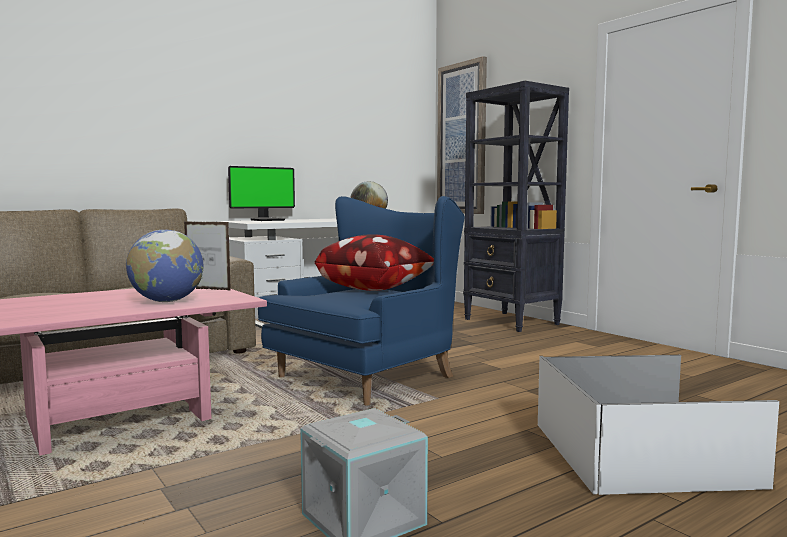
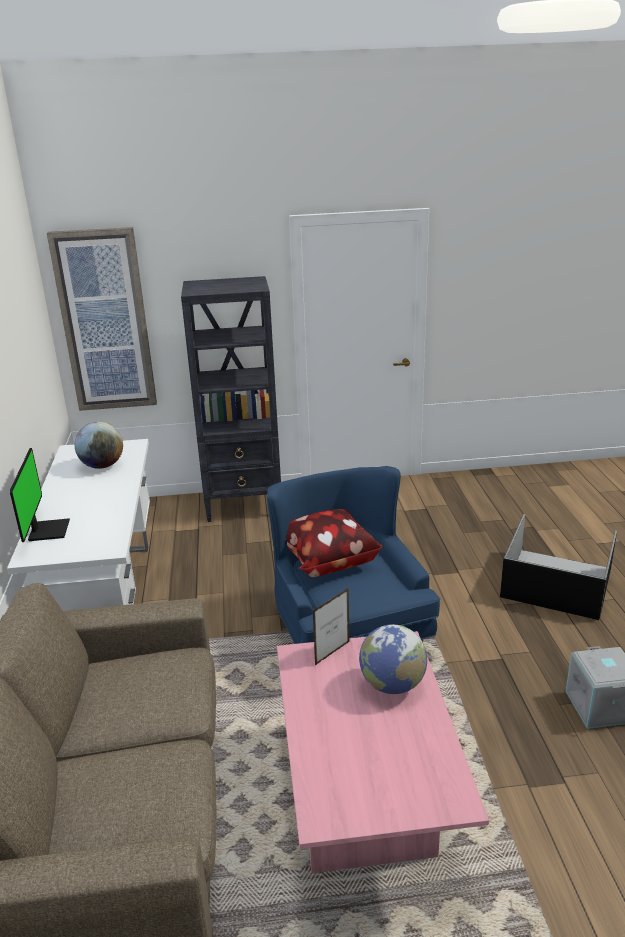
camera: 60 degrees left, 20 degrees up
(642, 455) = (558, 583): white storage box -> black storage box

